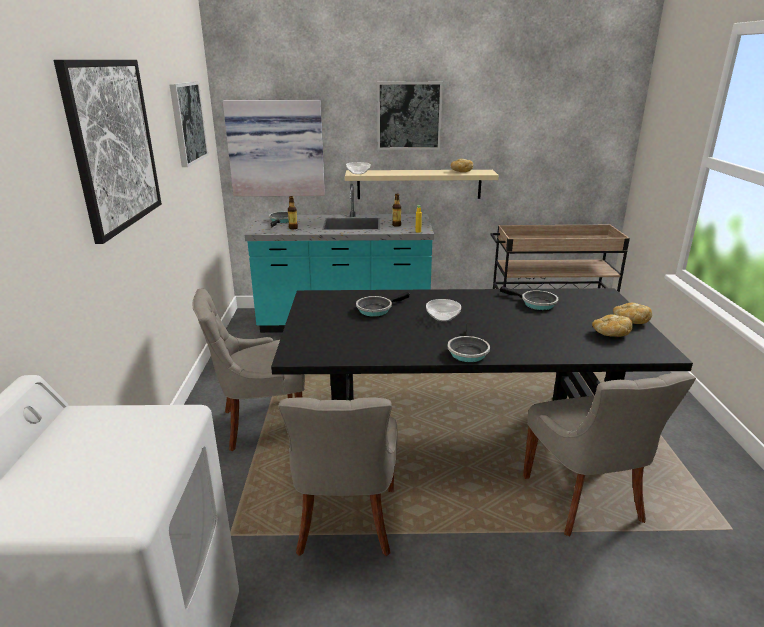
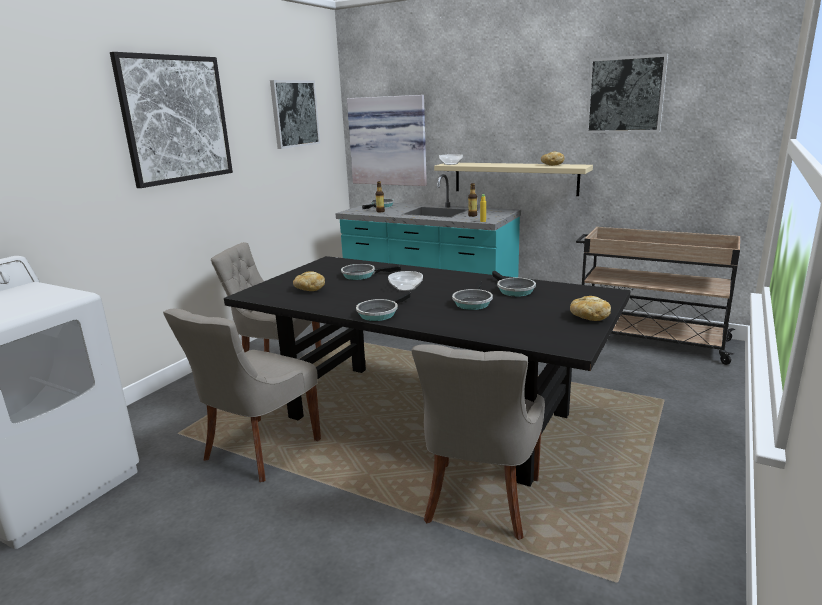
camera: 30 degrees right, 5 degrees down
(409, 116) = (505, 108): picture -> picture (625, 95)
(525, 323) = (472, 302): none -> frying pan
(610, 334) = (544, 324): bread -> bread (309, 289)

